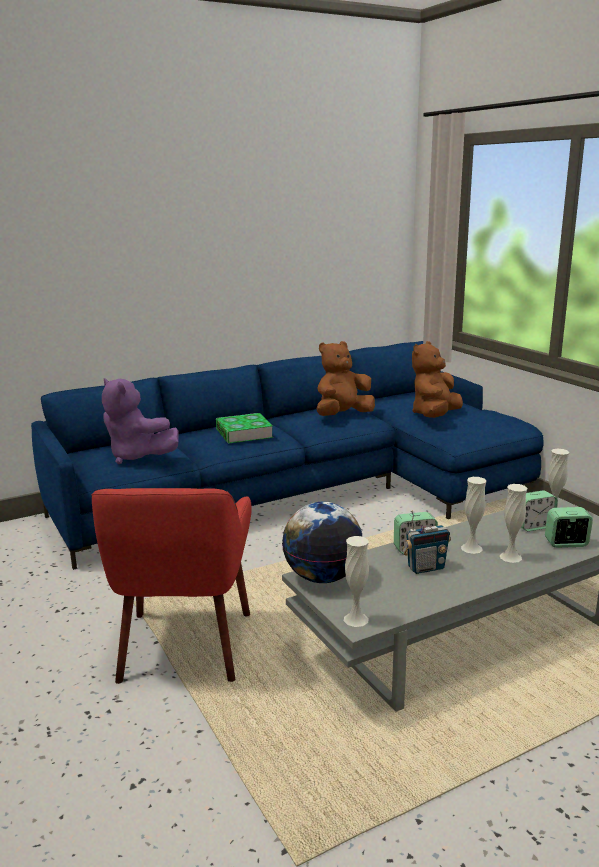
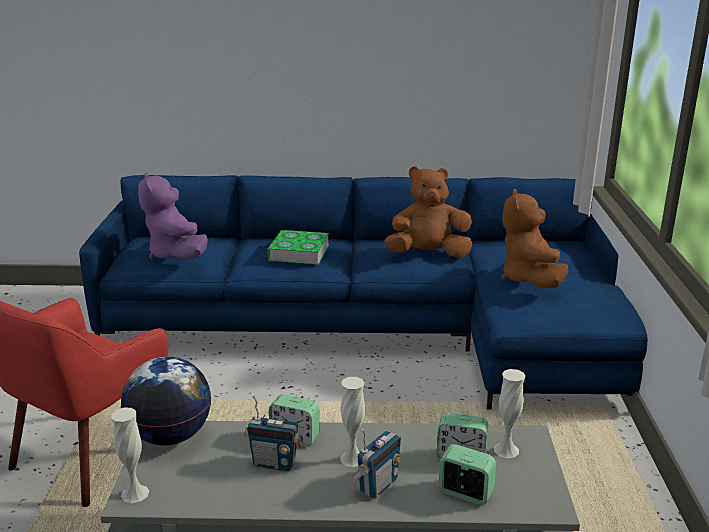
camera: 30 degrees right, 5 degrees up
(434, 415) = (529, 279): brown plush toy -> brown plush toy turned 60 degrees counterclockwise
(510, 557) = (378, 485): white vase -> radio

